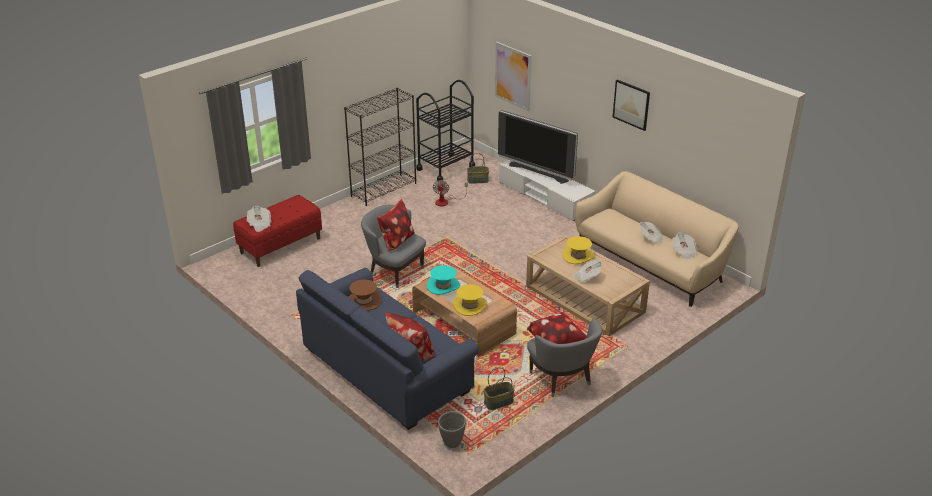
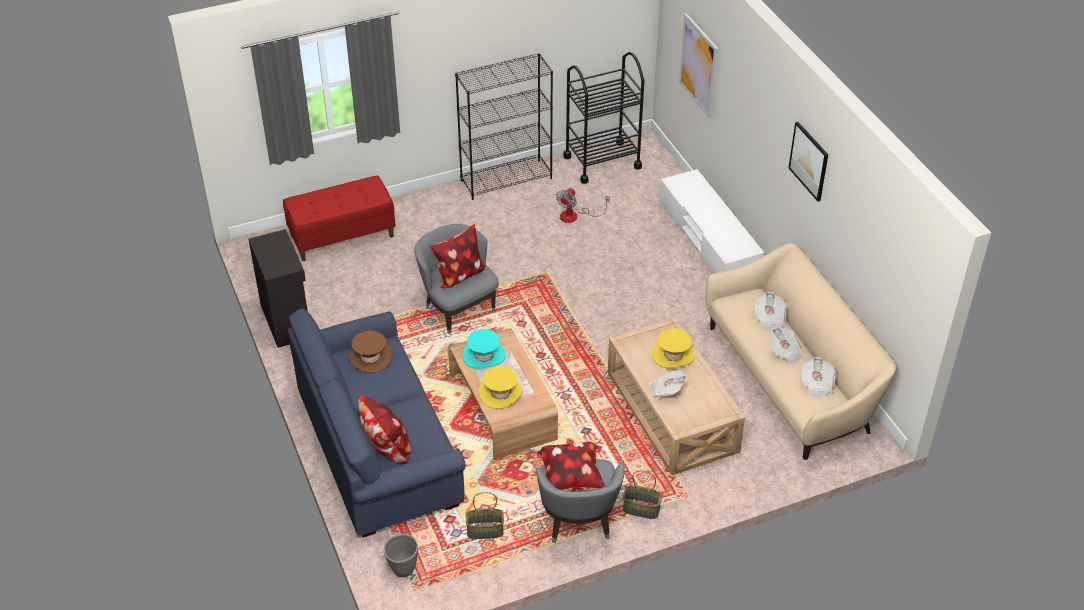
camera: 20 degrees right, 10 degrees up
(259, 224) = (310, 211): newspaper -> newspaper (769, 319)
(267, 306) = (287, 321): none -> black cabinet
(478, 180) = (633, 191): basket -> basket (641, 509)
(538, 172) = (704, 204): television -> none

